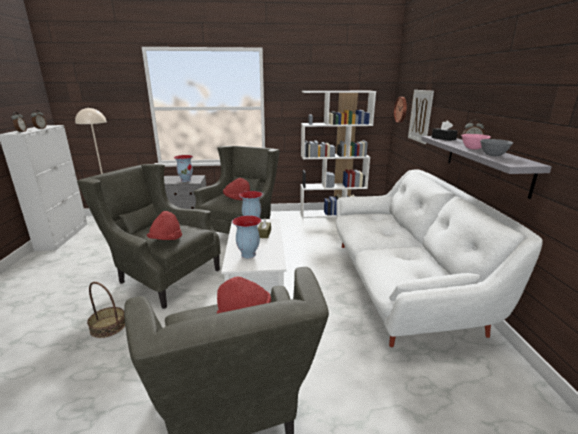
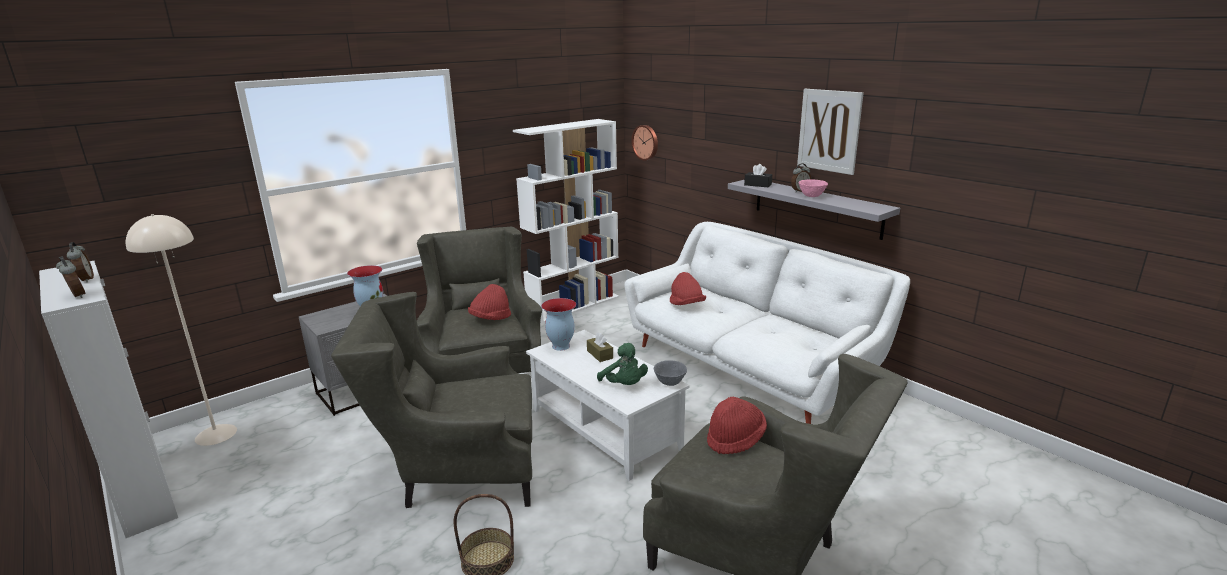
camera: 35 degrees left, 0 degrees up
(166, 240) = (501, 405): red hat -> red hat (686, 305)
(248, 255) = (624, 385): vase -> green plush toy
(420, 116) = (690, 152): picture -> picture (829, 131)
(493, 155) = (843, 203): grey bowl -> grey bowl (670, 383)

